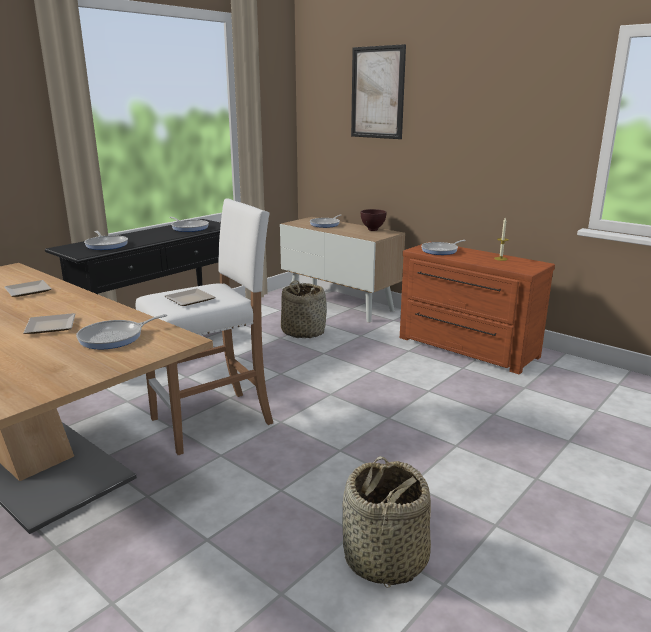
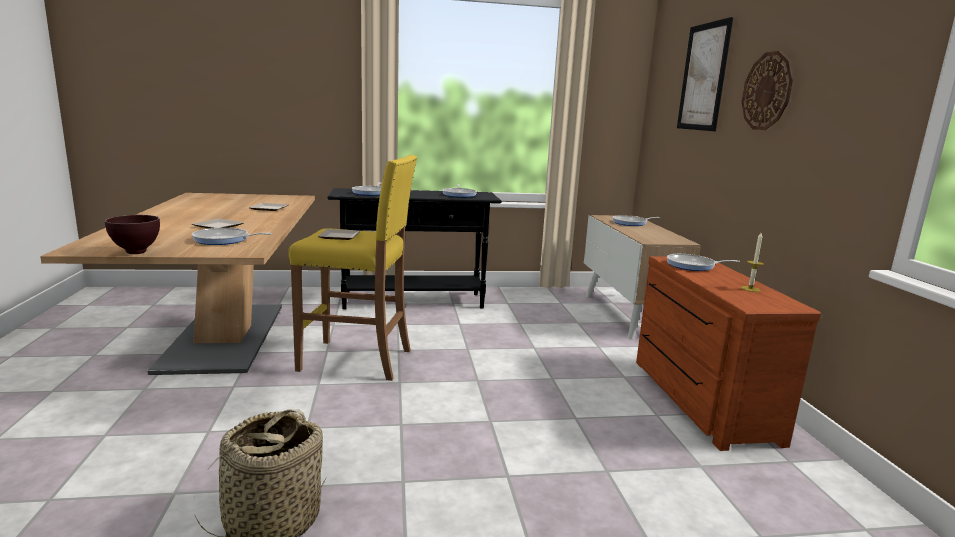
camera: 40 degrees right, 5 degrees down
(213, 421) = (357, 360): white stool -> yellow stool
(303, 332) = (548, 325): basket -> none
(373, 230) = (668, 236): brown bowl -> brown bowl (135, 253)
(456, 108) = (767, 91): none -> wall clock

